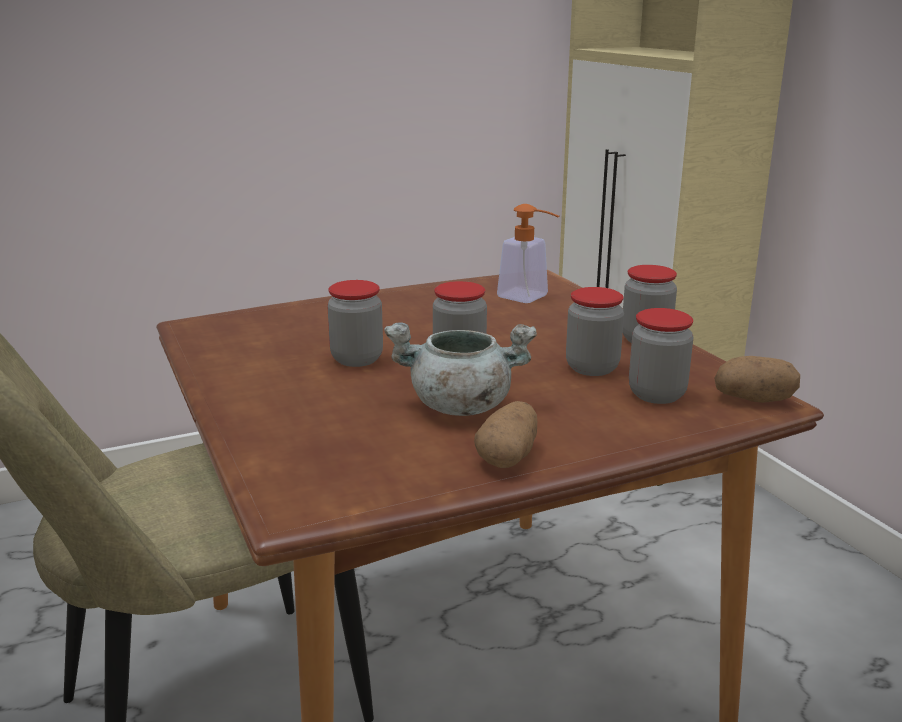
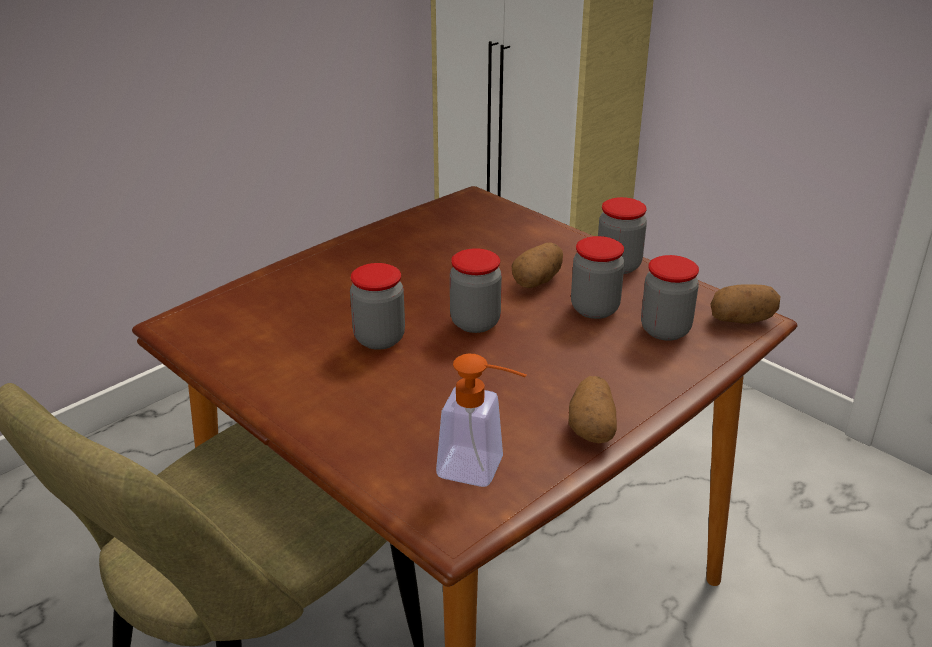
camera: 20 degrees left, 10 degrees up
(460, 407) = (513, 378): grey cooking pot -> none
(530, 298) = (485, 229): soap dispenser -> soap dispenser (482, 469)
(550, 340) = (537, 281): none -> potato

